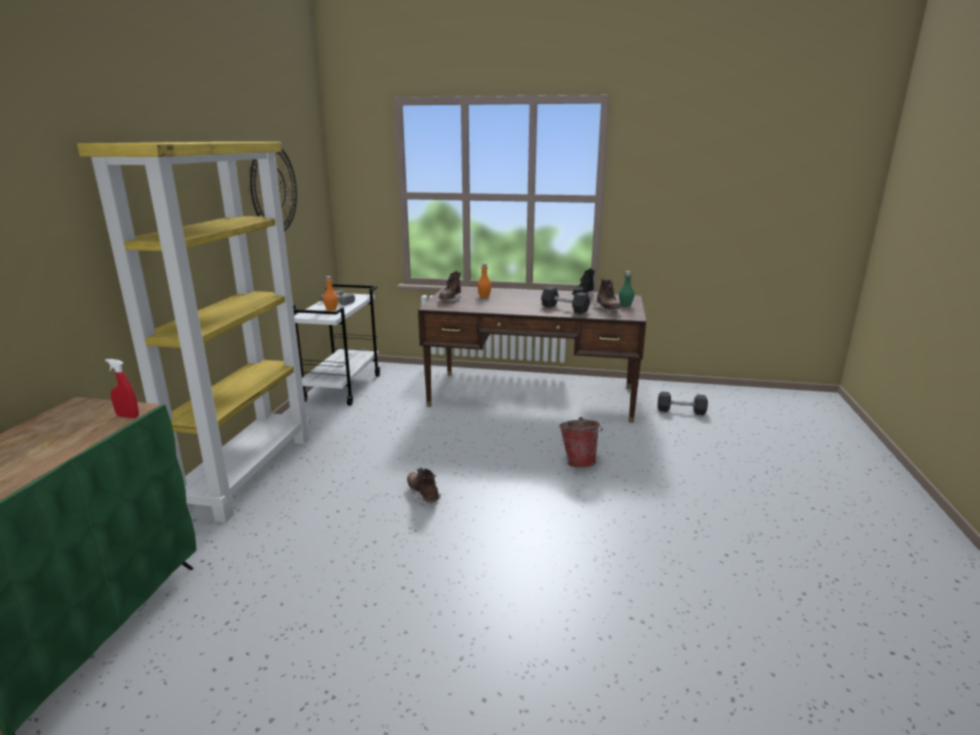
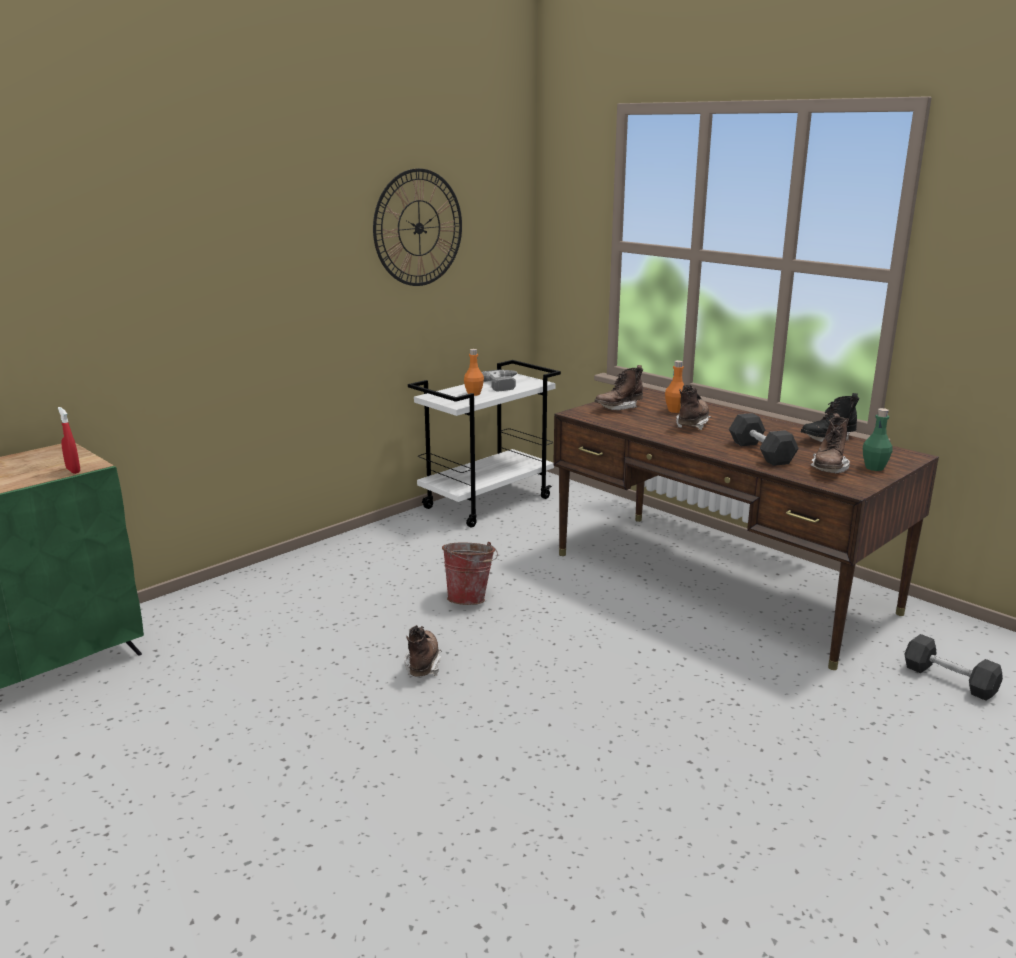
camera: 35 degrees right, 0 degrees up
(247, 472) = (286, 573): yellow bookcase -> none
(506, 301) = (692, 424): none -> brown boot
(579, 462) = (671, 697): bucket -> bucket (470, 599)

